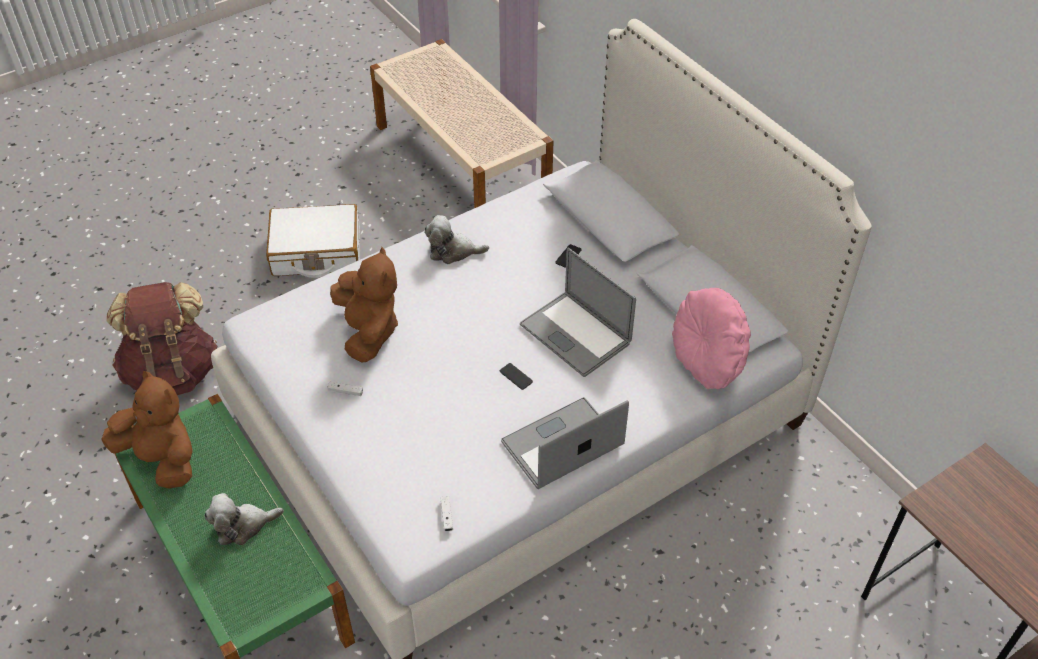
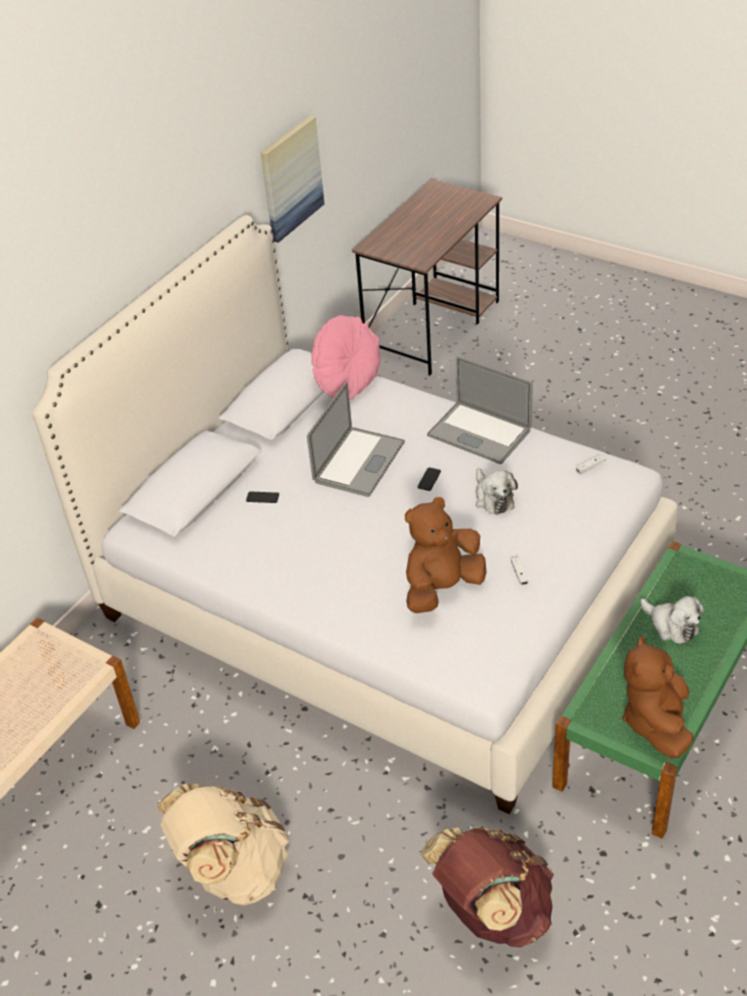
camera: 110 degrees left, 5 degrees down
(316, 252) = (233, 870): white suitcase -> beige backpack
(453, 251) = (298, 576): plush toy -> plush toy (493, 498)
(956, 259) = (291, 178): none -> picture

